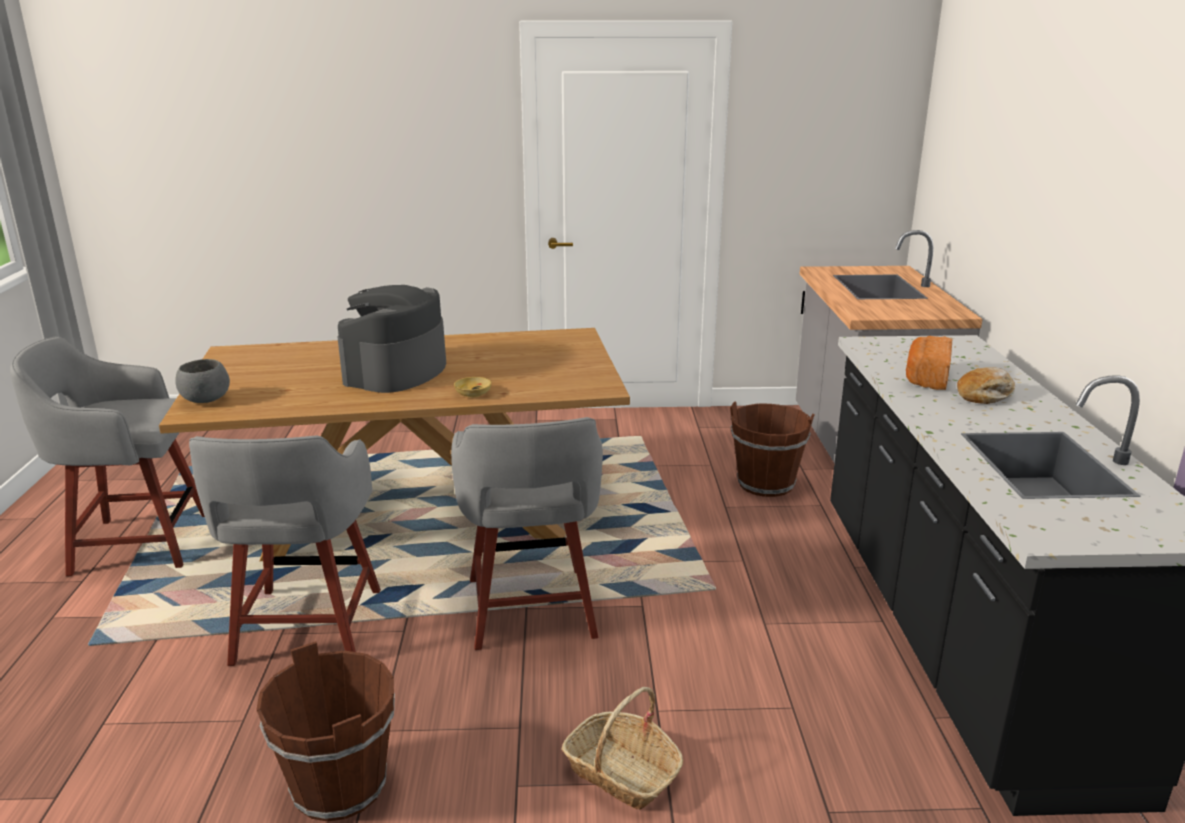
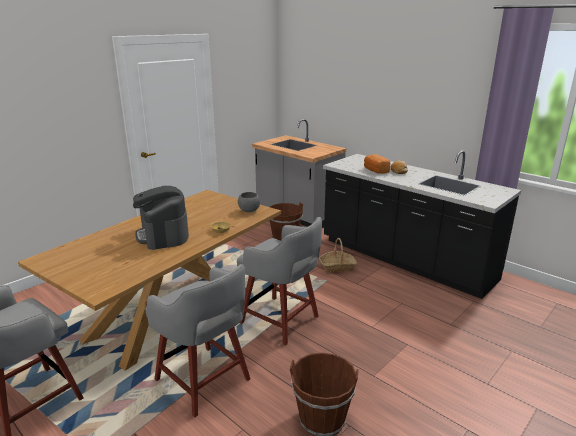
camera: 45 degrees left, 0 degrees up
(205, 400) = (92, 284): grey bowl -> grey bowl (249, 211)
(622, 773) = (393, 350): basket -> basket (337, 267)

